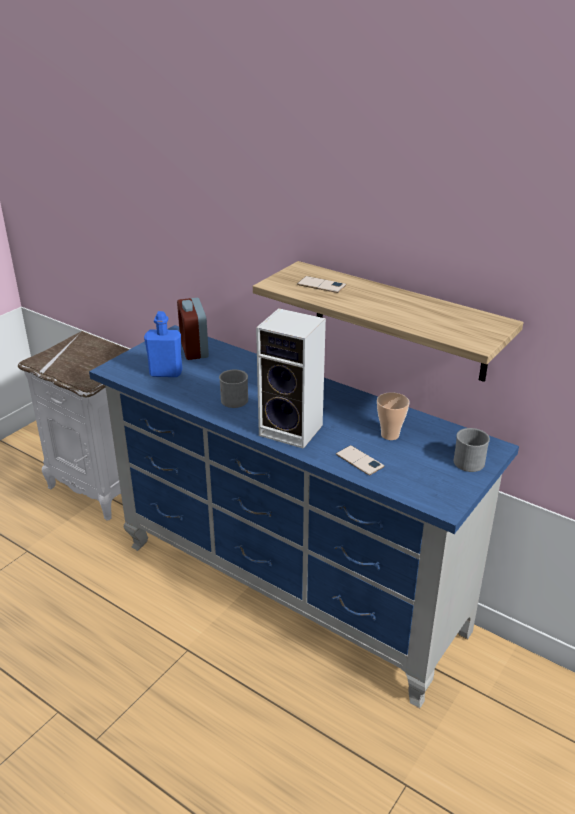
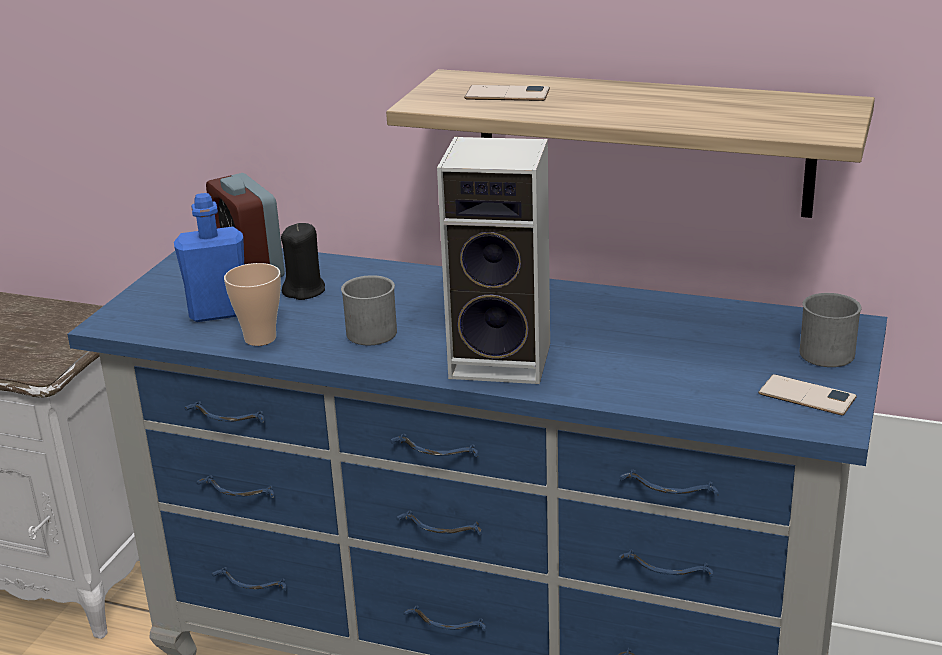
camera: 15 degrees left, 5 degrees down
(214, 368) = (304, 291): none -> black candle
(359, 460) = (647, 384): phone -> phone (807, 396)
(390, 435) = (673, 338): cup -> cup (260, 338)

